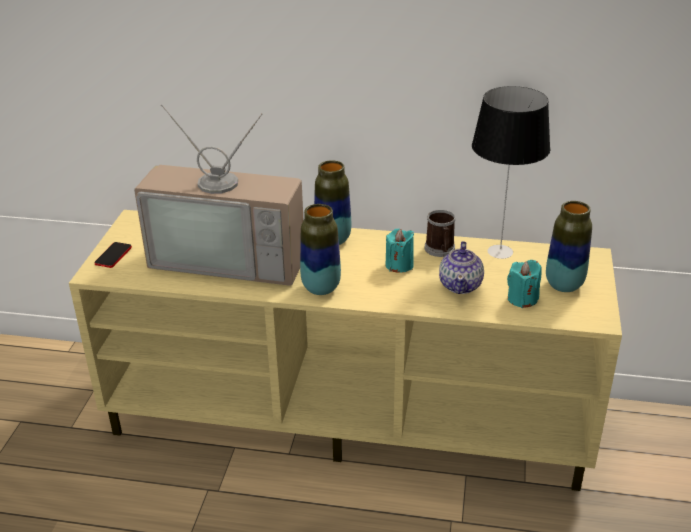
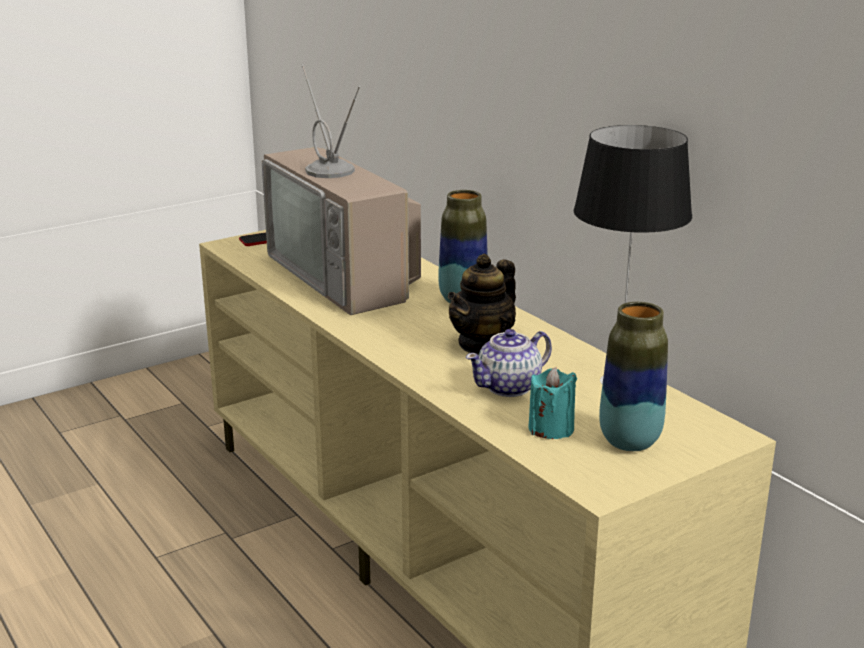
camera: 45 degrees right, 10 degrees down
(321, 288) = (371, 328): vase -> none
(399, 265) = (482, 345): turquoise candle -> teapot
(440, 250) = (553, 352): mug -> none

